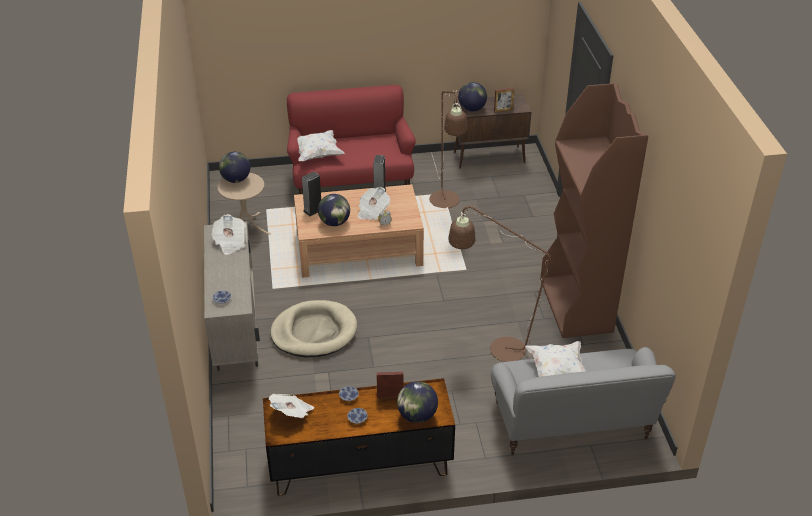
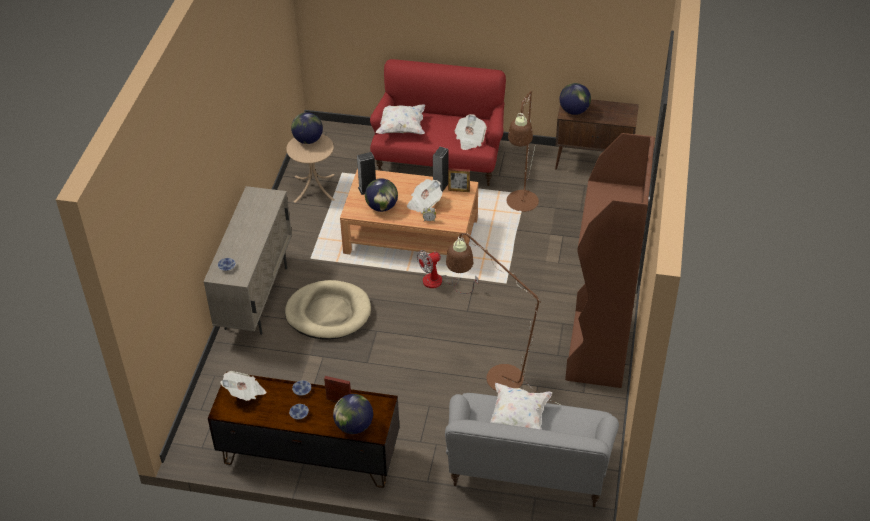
camera: 20 degrees right, 5 degrees up
(230, 242) = (261, 210): newspaper -> newspaper (469, 139)
(406, 282) = (439, 283): none -> fan
(503, 110) = (606, 119): picture frame -> picture frame (459, 190)

